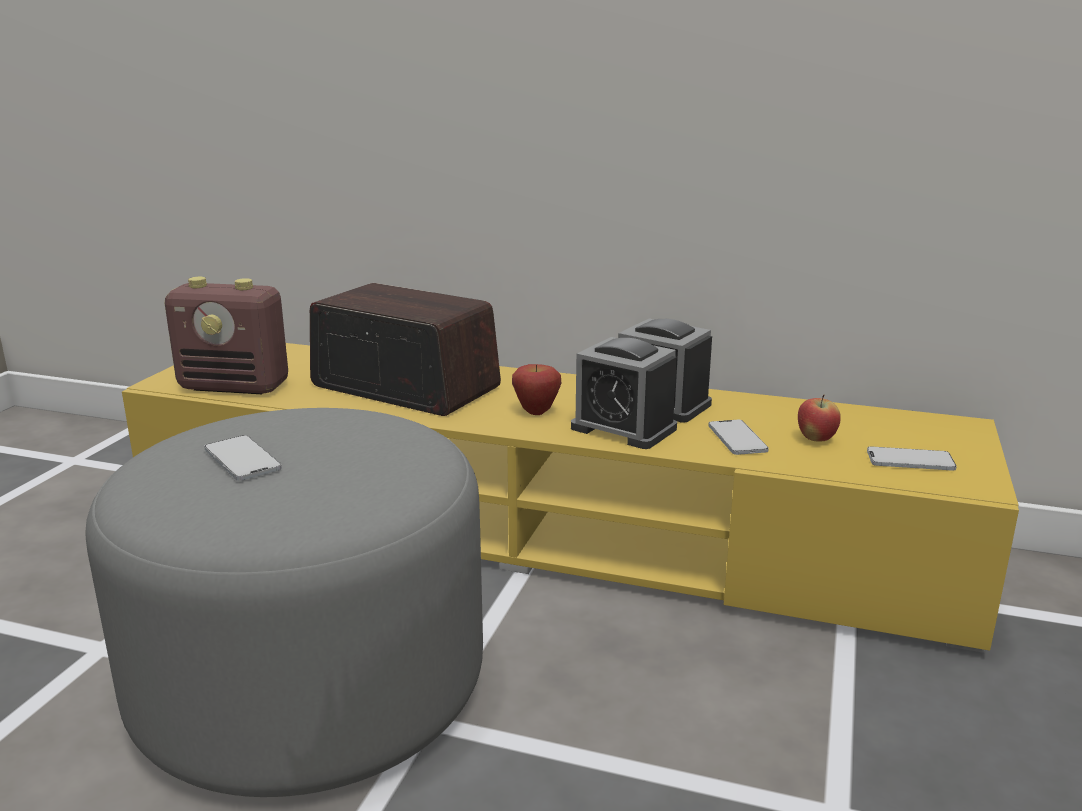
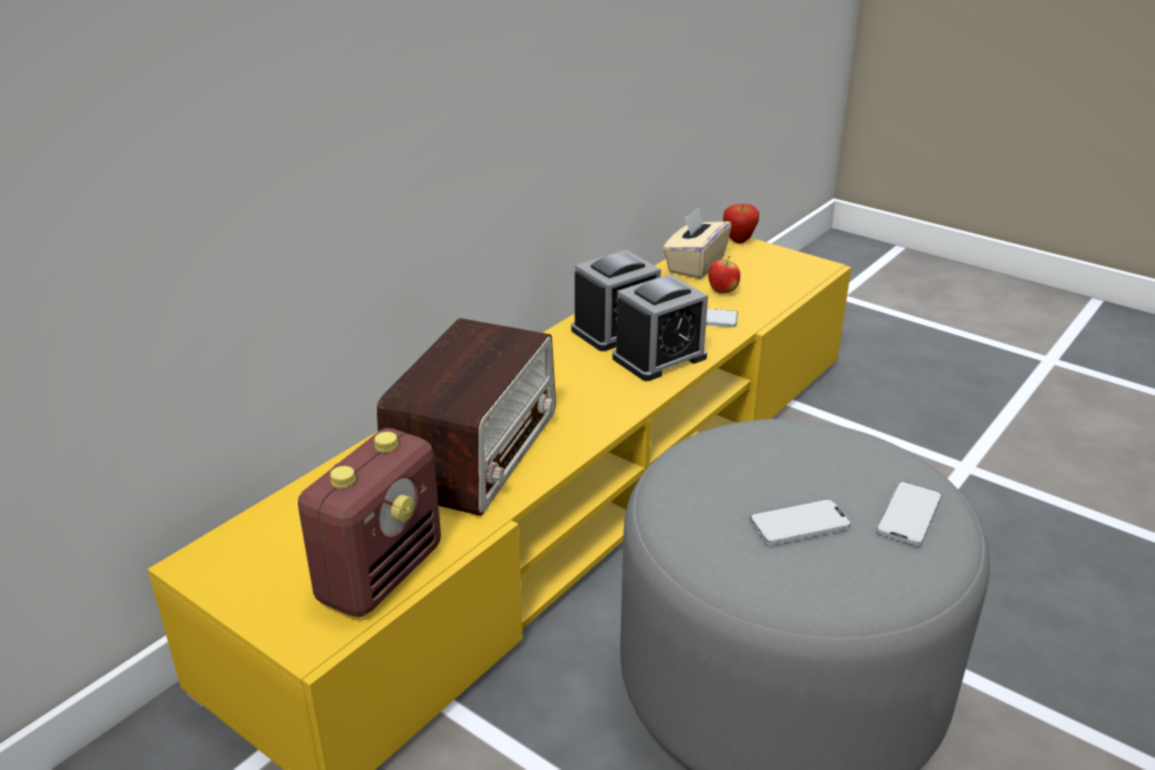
camera: 70 degrees left, 10 degrees up
(404, 386) = (475, 450): radio -> radio turned 150 degrees clockwise
(536, 412) = (597, 389): apple -> apple (739, 241)
(864, 419) = (695, 265): none -> beige tissue box
(910, 460) = (772, 273): phone -> phone (909, 515)

